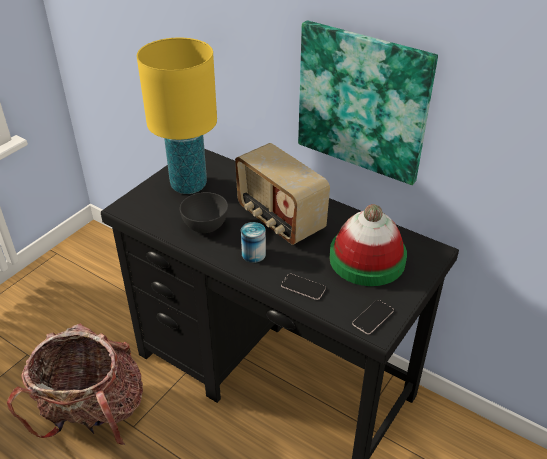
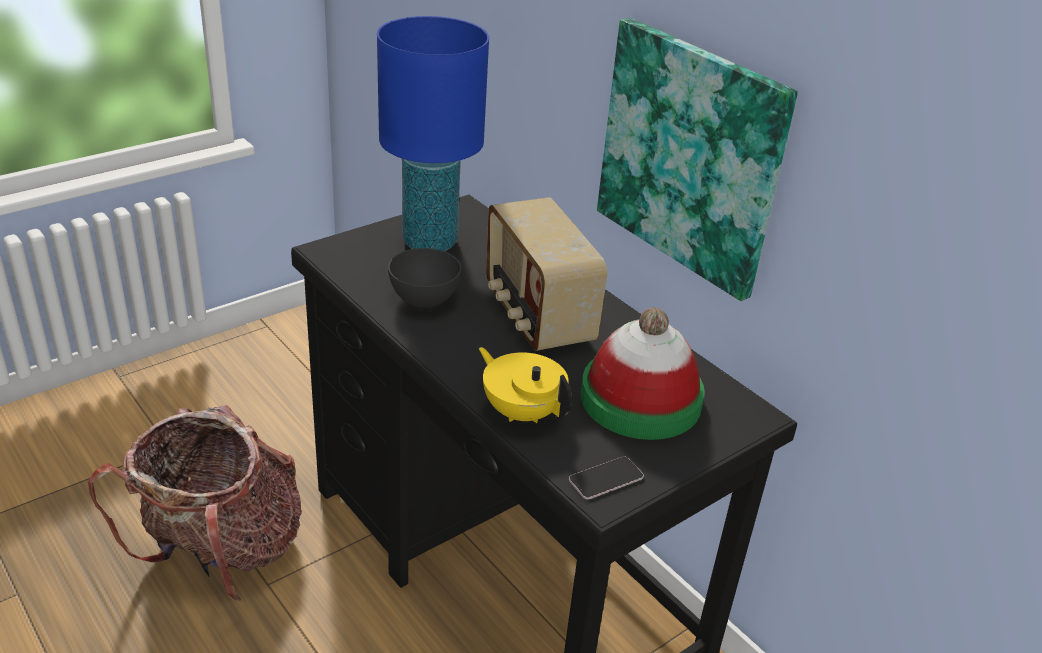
camera: 15 degrees right, 5 degrees down
(188, 185) = (429, 242): yellow table lamp -> blue table lamp
(253, 254) = (473, 351): can -> none
(303, 287) = (522, 411): phone -> yellow teapot

